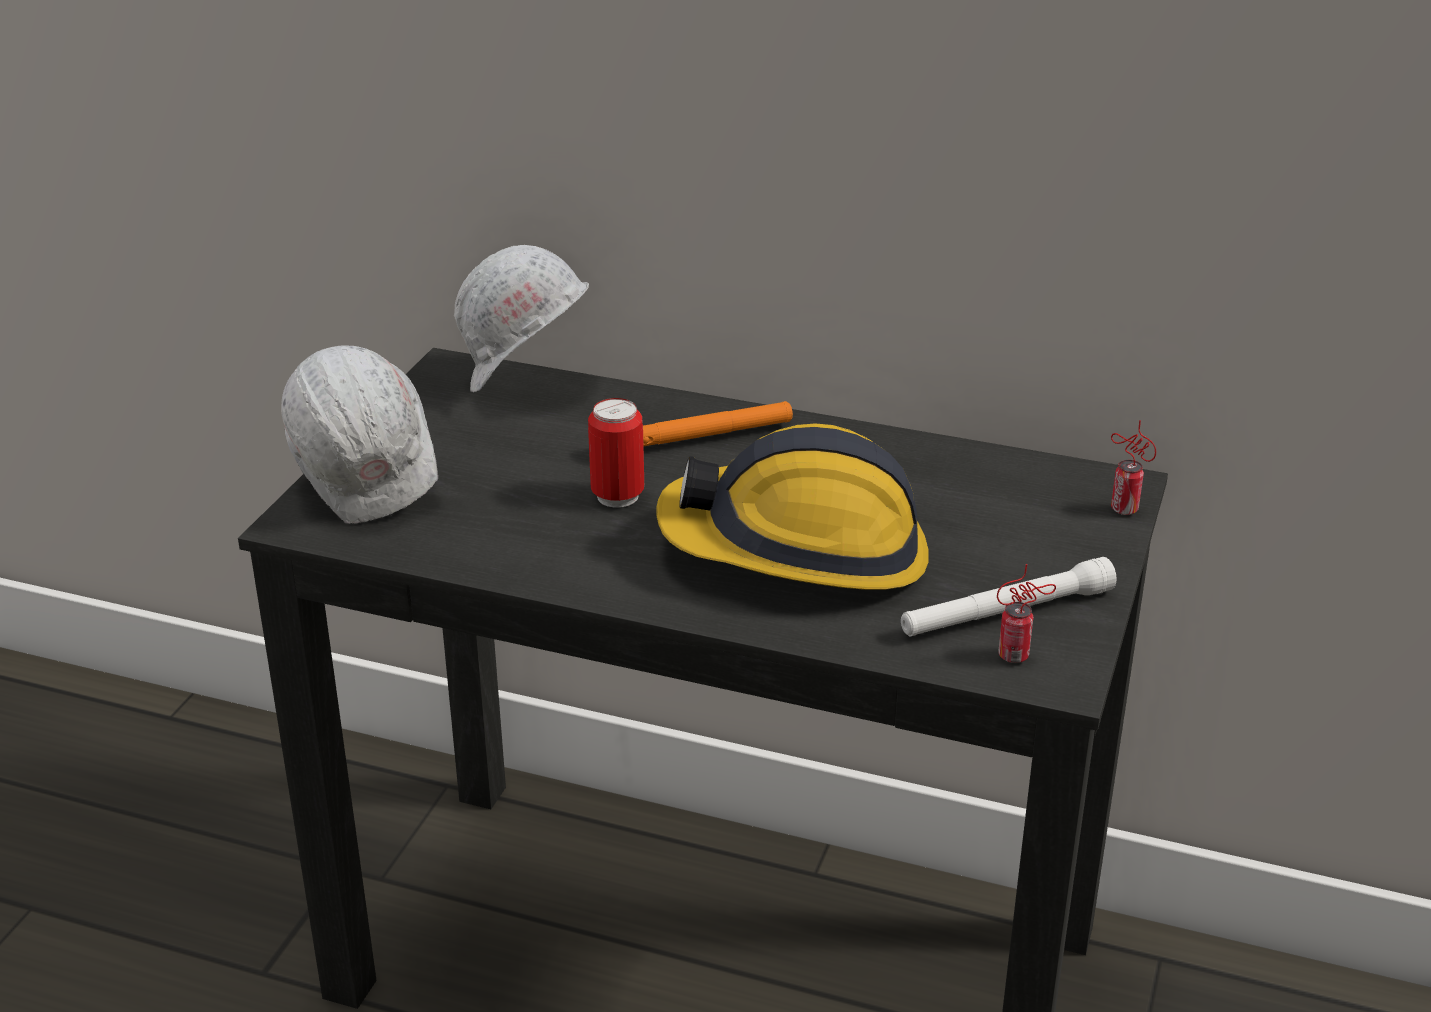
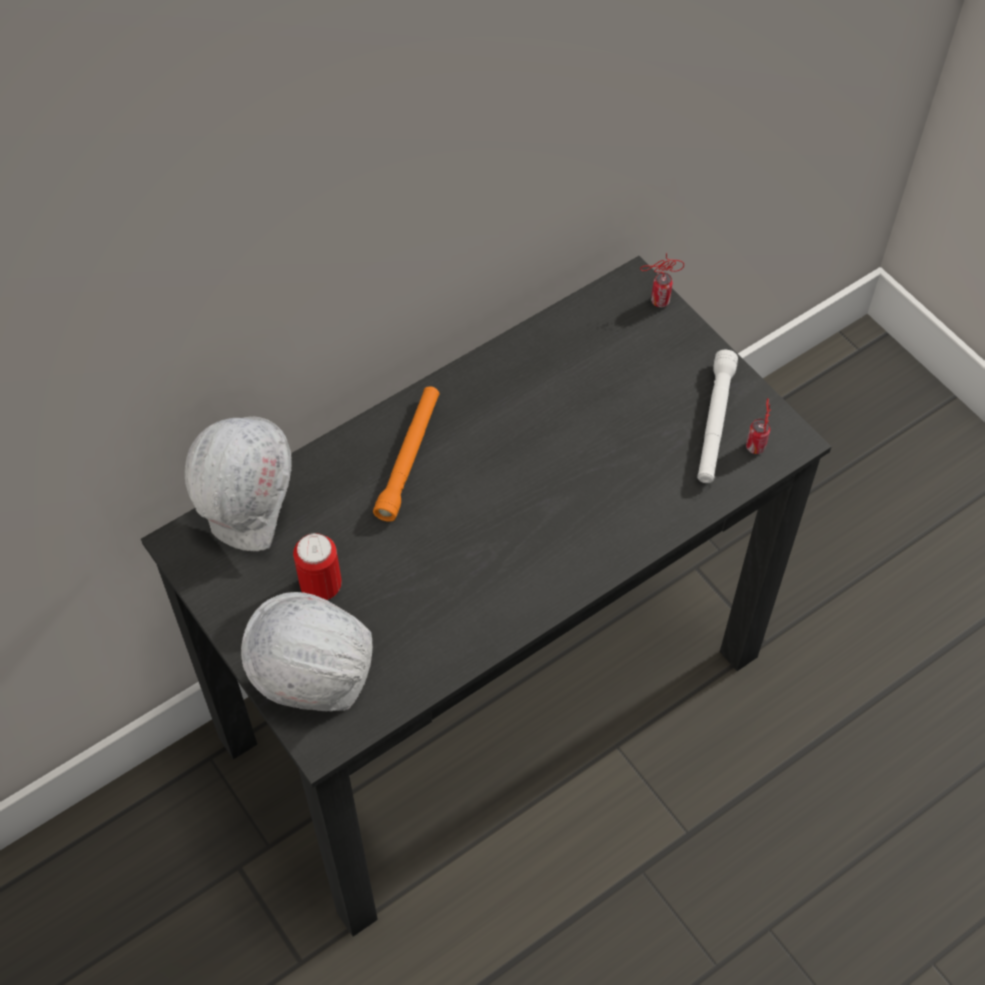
camera: 55 degrees left, 25 degrees up
(617, 496) = (441, 538): can -> can (321, 587)
(798, 550) = (577, 480): hard hat -> none

